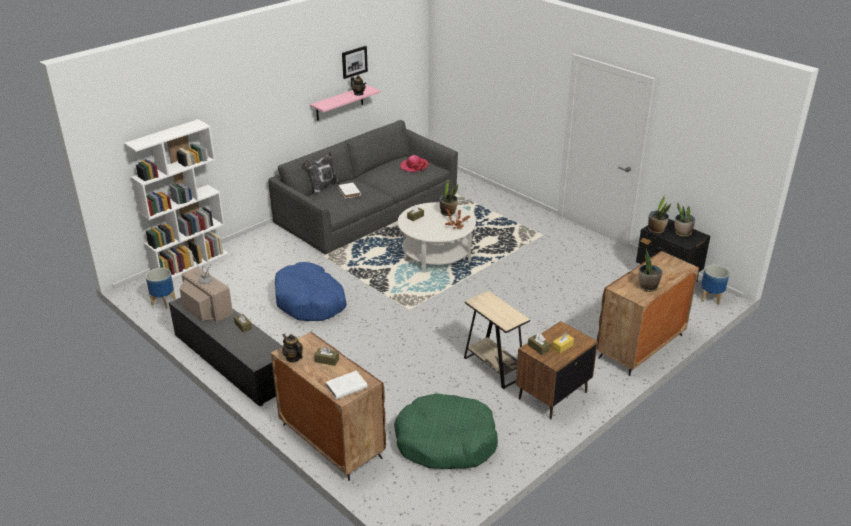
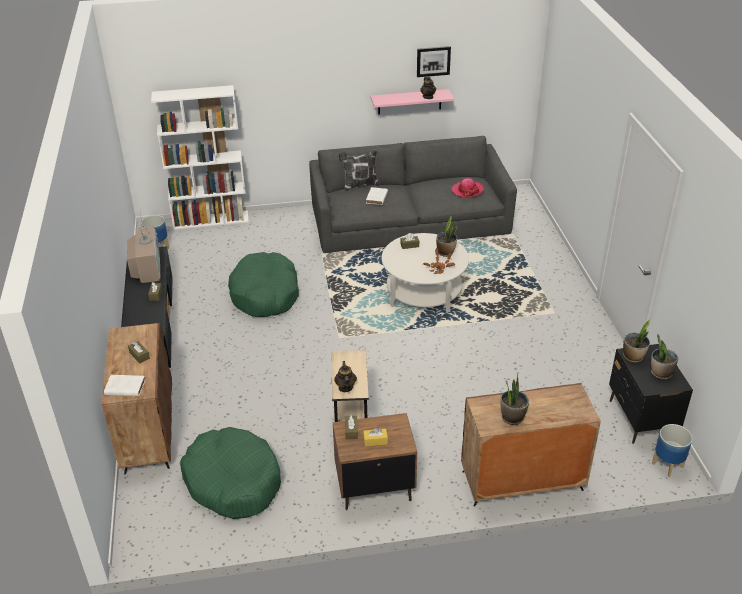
camera: 35 degrees right, 5 degrees up
(293, 358) = (118, 341): teapot -> teapot (345, 387)
(310, 301) = (265, 294): blue dog bed -> green dog bed

